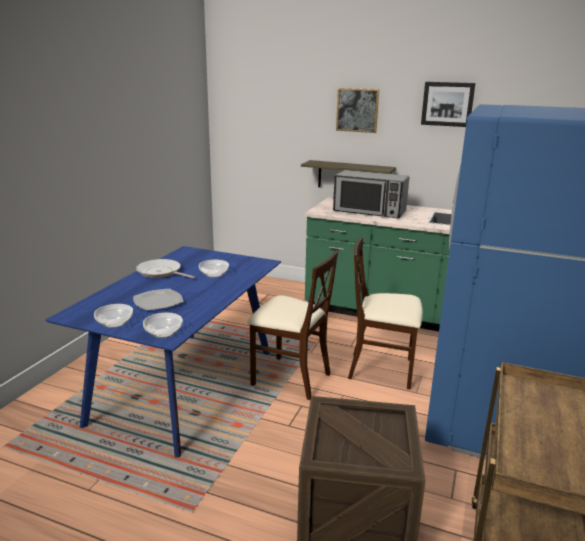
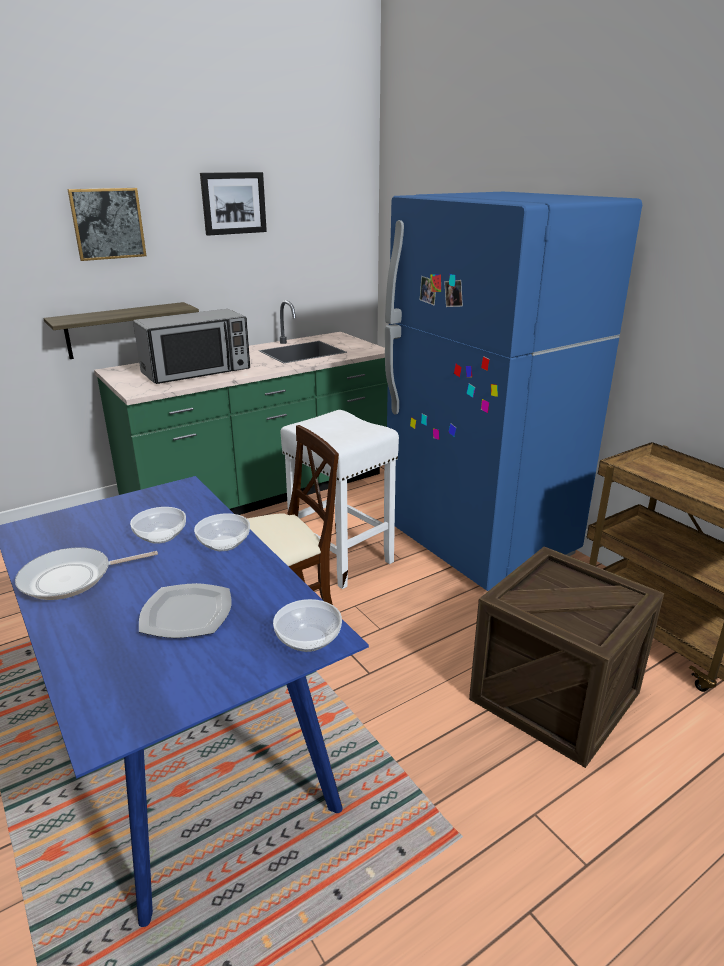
camera: 55 degrees left, 5 degrees up
(114, 323) = (212, 682): bowl -> bowl (223, 543)
(382, 369) = (339, 557): beige chair -> white stool

